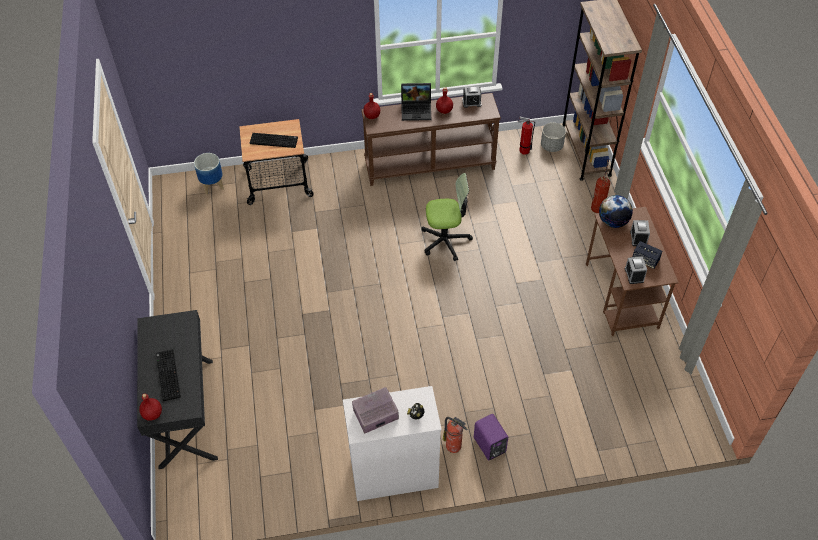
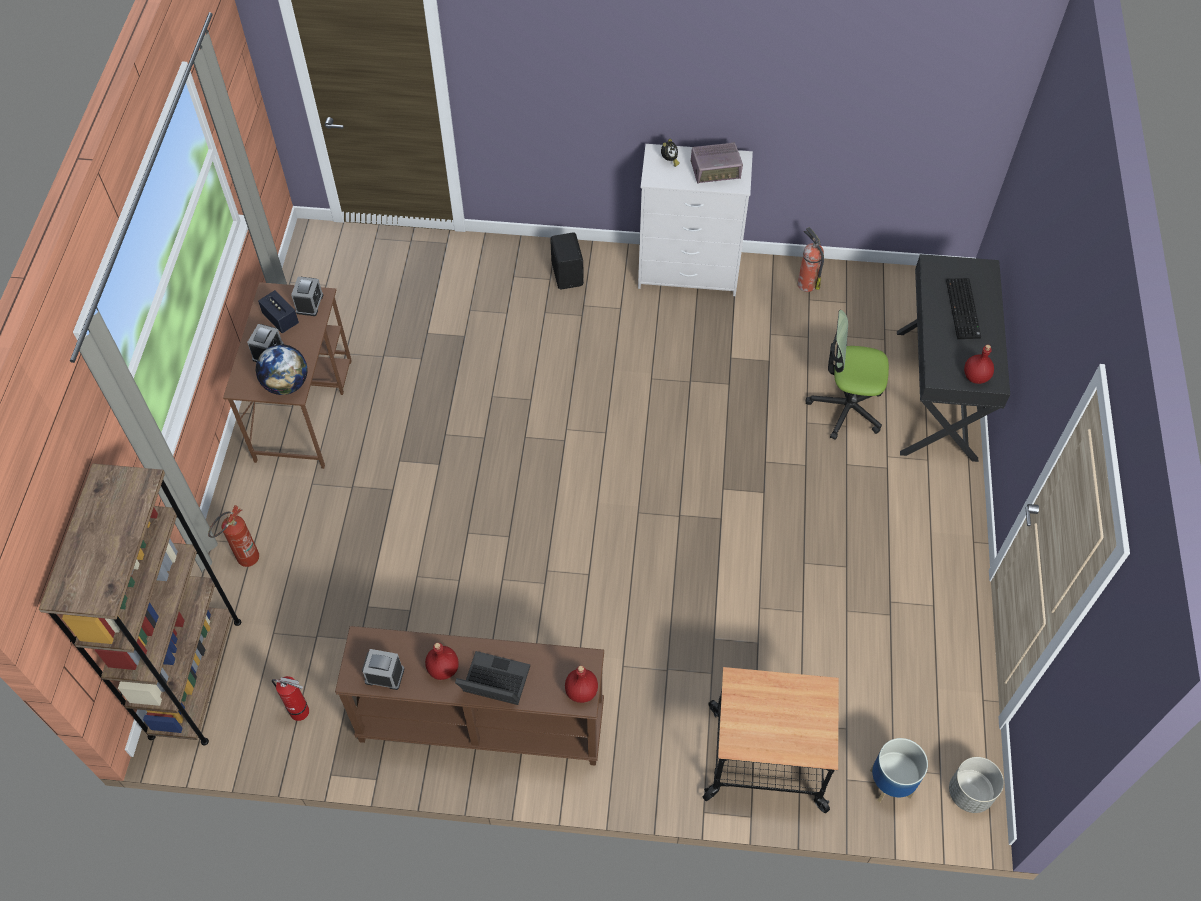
camera: 165 degrees left, 5 degrees up
(152, 414) = (980, 268): red bottle -> red bottle (975, 376)
(274, 140) = (773, 712): keyboard -> none
(445, 241) = (513, 560): office chair -> office chair (846, 408)
(454, 446) = (609, 283): fire extinguisher -> fire extinguisher (806, 283)
(489, 446) = (568, 274): purple speaker -> black speaker
(551, 146) = (246, 709): grey planter -> grey planter (970, 793)

